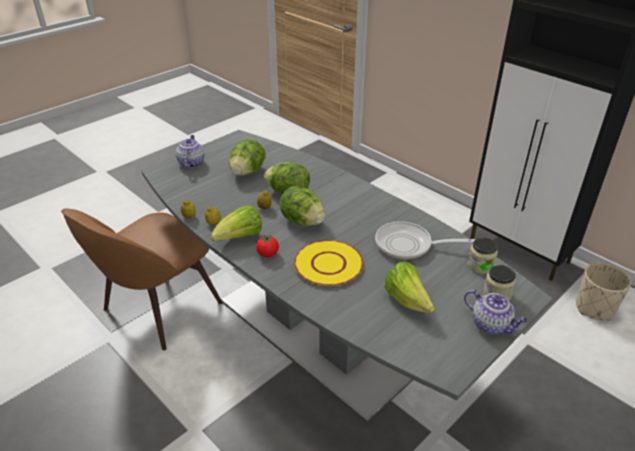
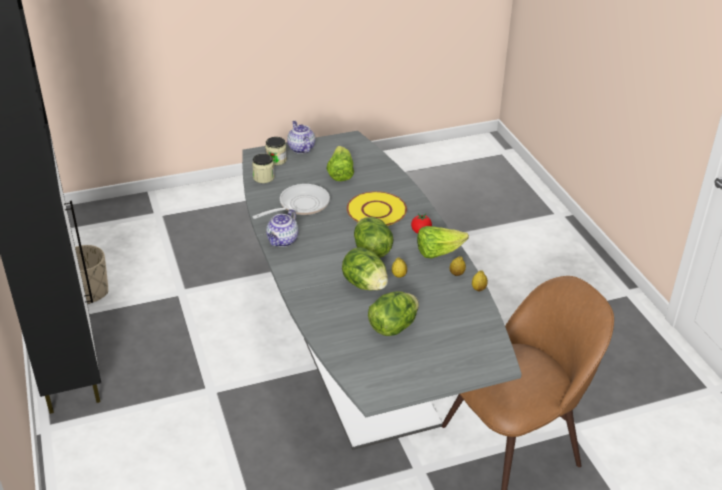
camera: 155 degrees left, 0 degrees up
(191, 163) = (455, 364): teapot -> teapot (282, 241)
(408, 245) = (300, 205): frying pan -> frying pan turned 75 degrees counterclockwise

